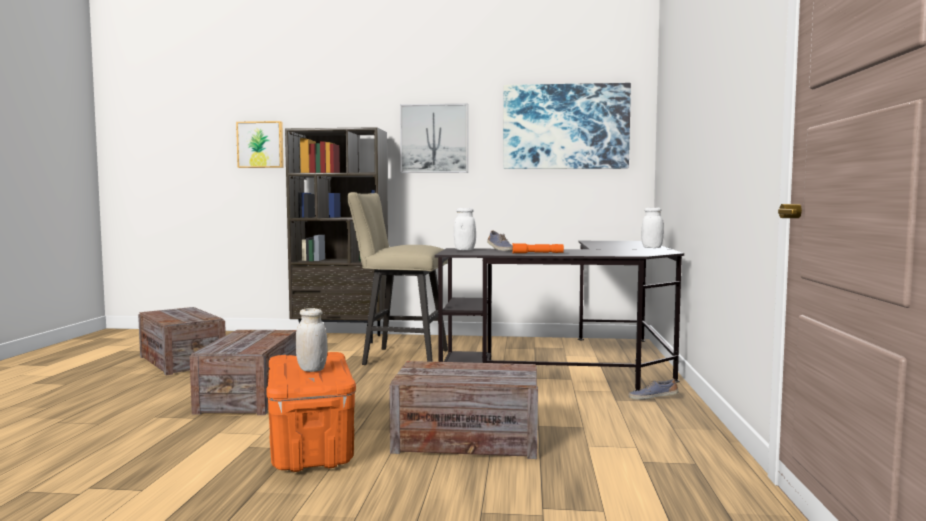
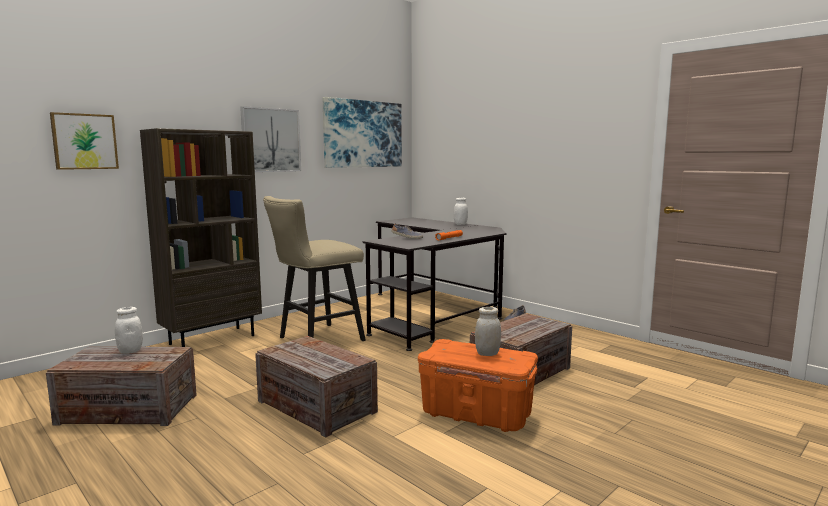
camera: 50 degrees left, 5 degrees up
(464, 250) = (389, 241): white jar -> white jar (130, 351)

